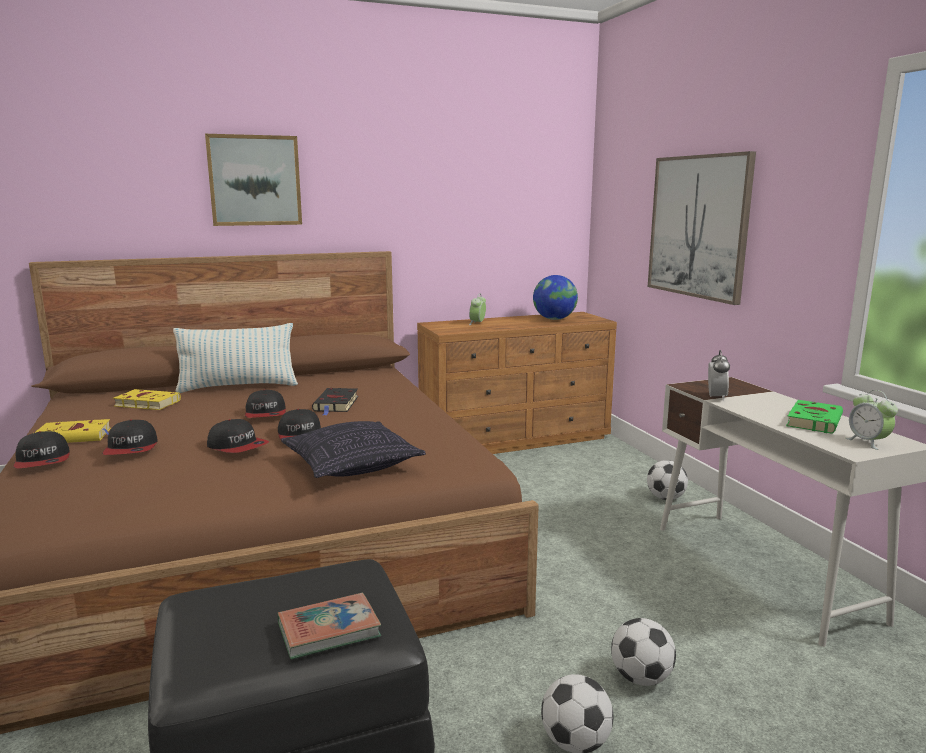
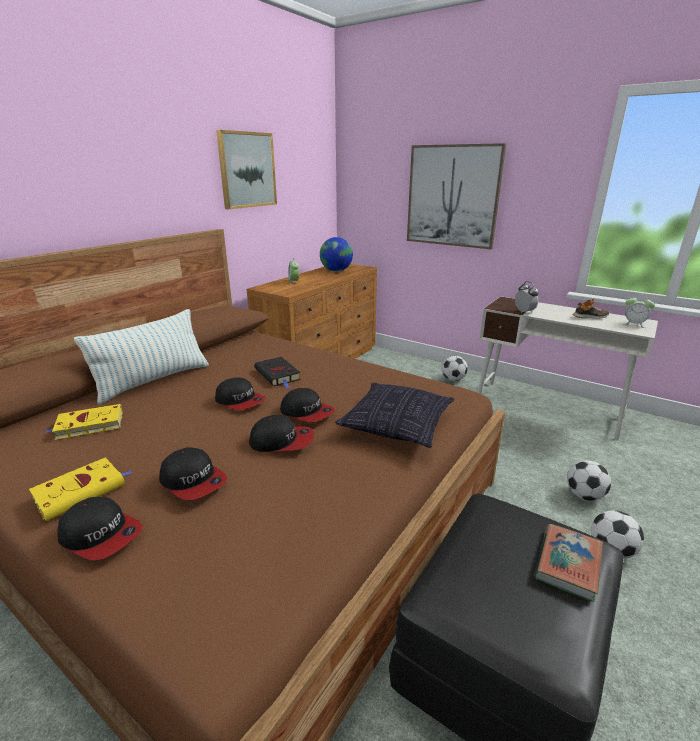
camera: 35 degrees left, 10 degrees up
(254, 180) = (93, 163): picture -> picture (247, 170)
(814, 421) = (590, 317): green book -> shoe

